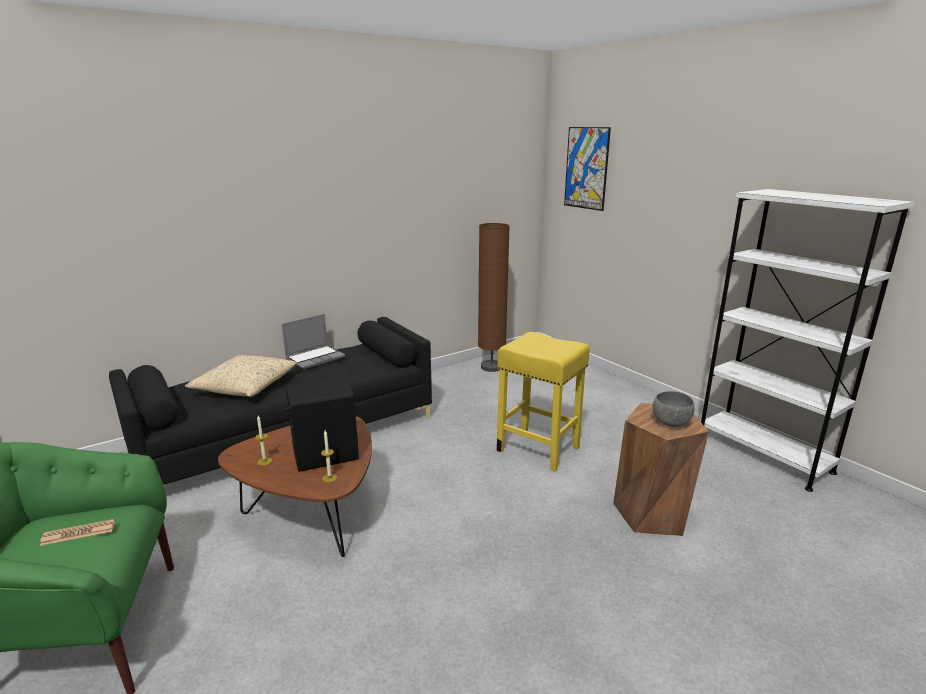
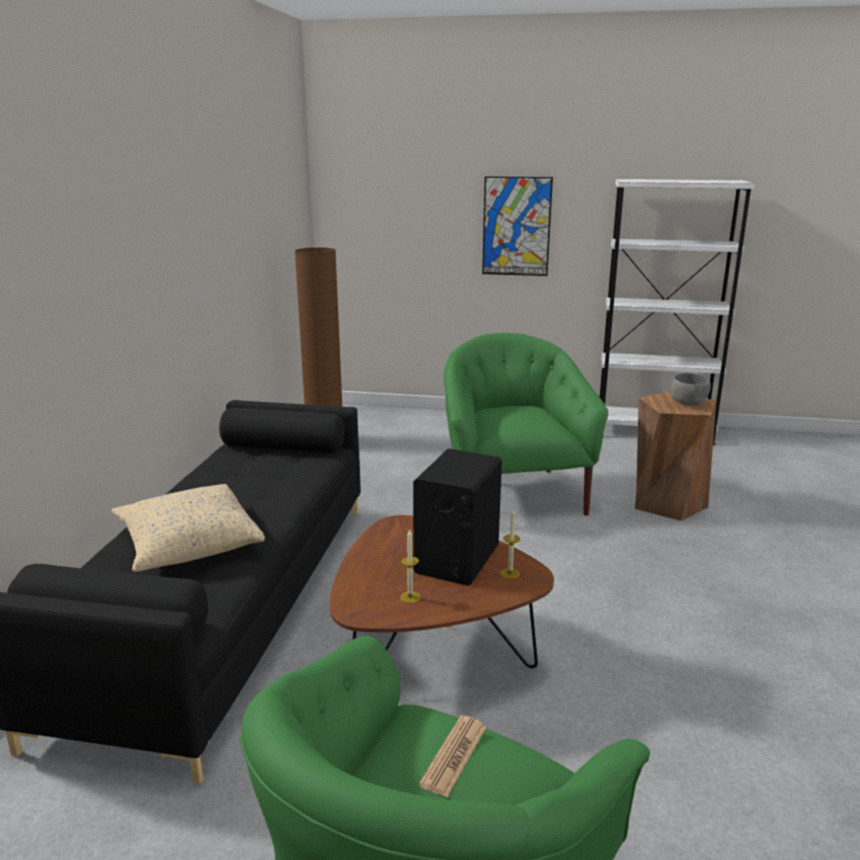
camera: 45 degrees left, 0 degrees up
(315, 358) = (207, 479): laptop -> none
(539, 449) = (511, 495): yellow stool -> green armchair
(586, 168) = (380, 171): picture -> picture (516, 226)

